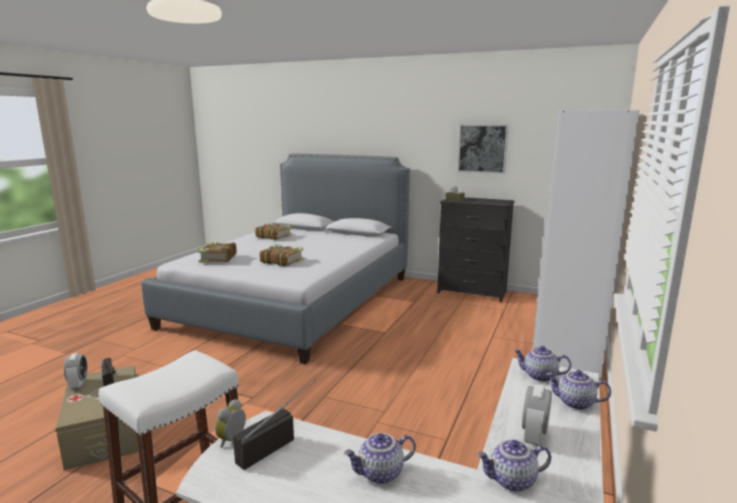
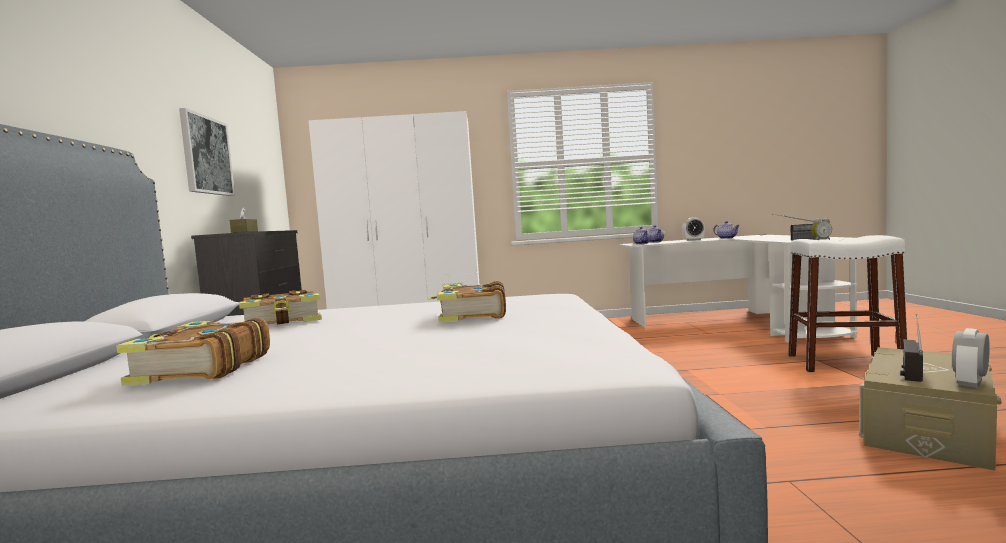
camera: 115 degrees left, 10 degrees down
(217, 258) = (534, 336): book -> book (283, 321)
(380, 474) = (768, 238): teapot -> none

